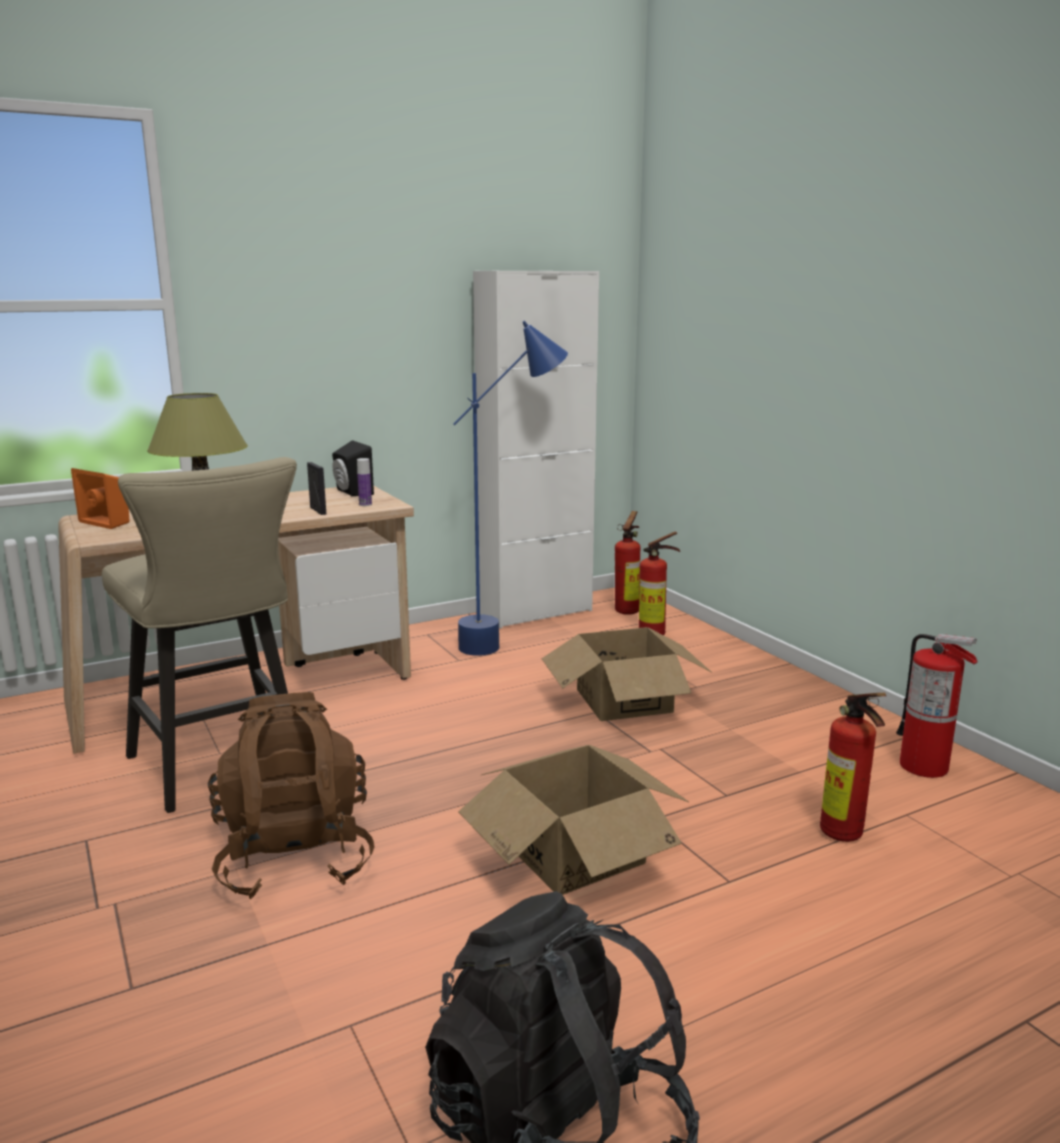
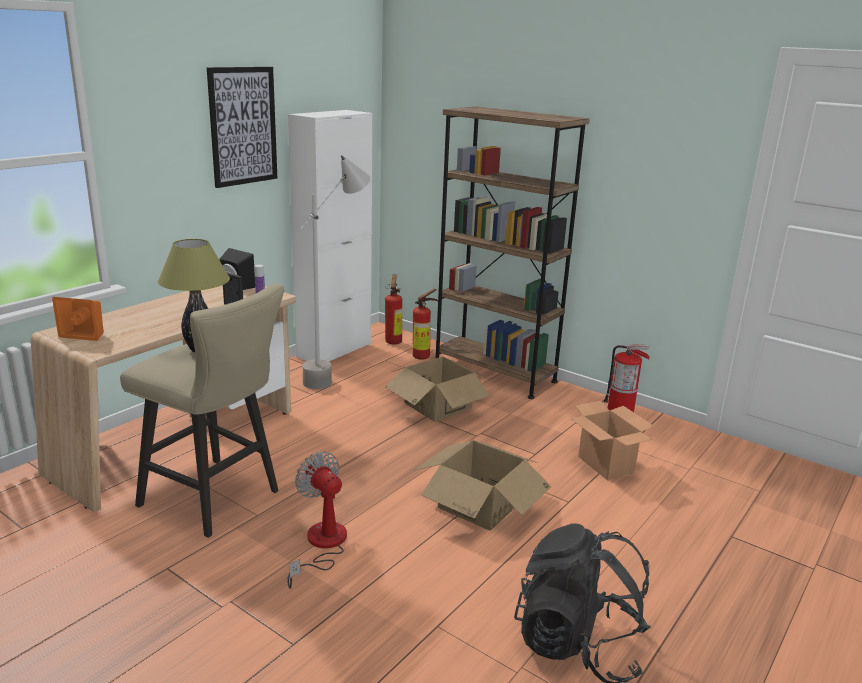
camera: 25 degrees left, 5 degrees up
(295, 857) = (321, 545): brown backpack -> fan
(401, 283) = (243, 126): none -> picture
(511, 642) = (335, 375): blue floor lamp -> grey floor lamp
(749, 670) = (494, 373): none -> brown bookcase
(844, 836) = (606, 465): fire extinguisher -> cardboard box

